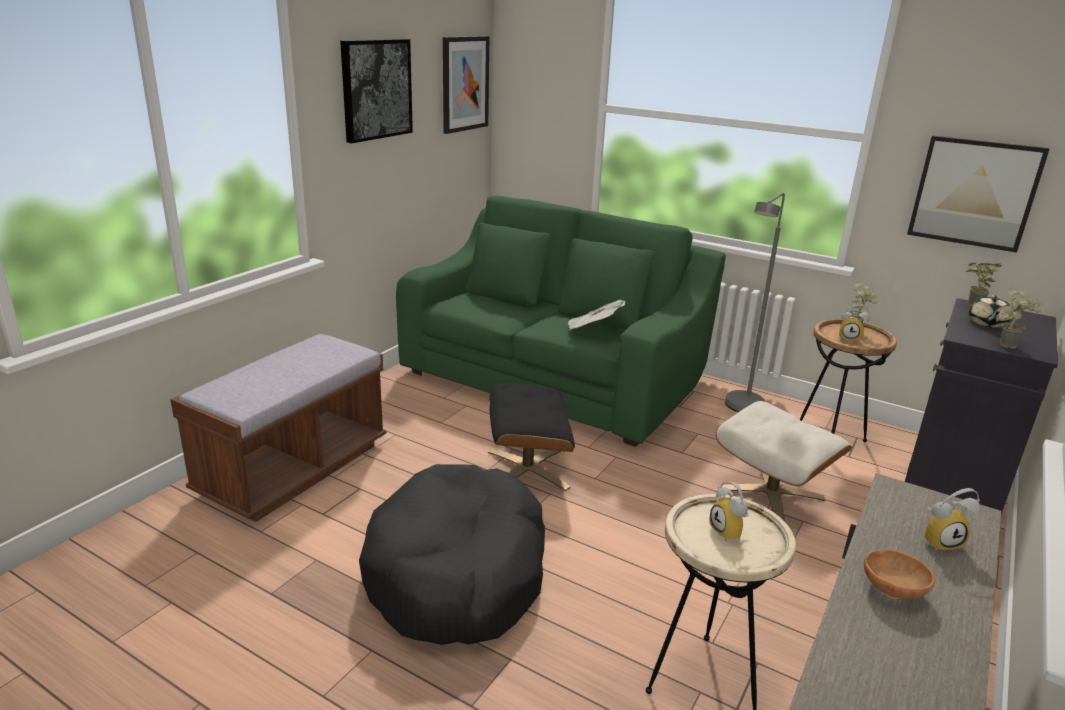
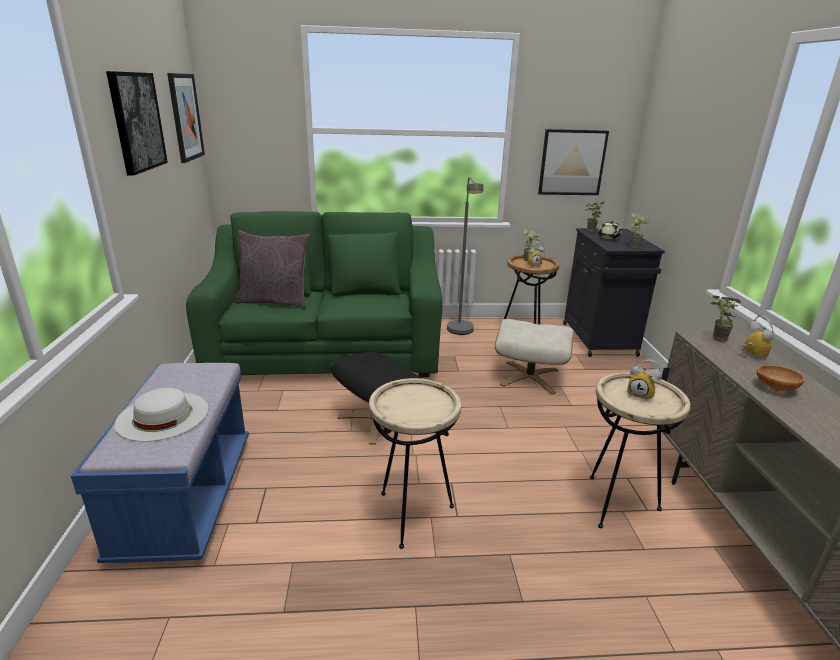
camera: 35 degrees left, 0 degrees up
(267, 376) = (162, 416): none -> white hat
(293, 469) = (186, 498): brown bench -> blue bench
(457, 573) = (412, 514): black dog bed -> beige side table
(493, 304) = (274, 301): none -> grey pillow
(593, 329) = (376, 299): newspaper -> none
(922, 503) = (715, 339): none -> potted plant
(940, 541) = (750, 355): alarm clock -> alarm clock turned 60 degrees counterclockwise

